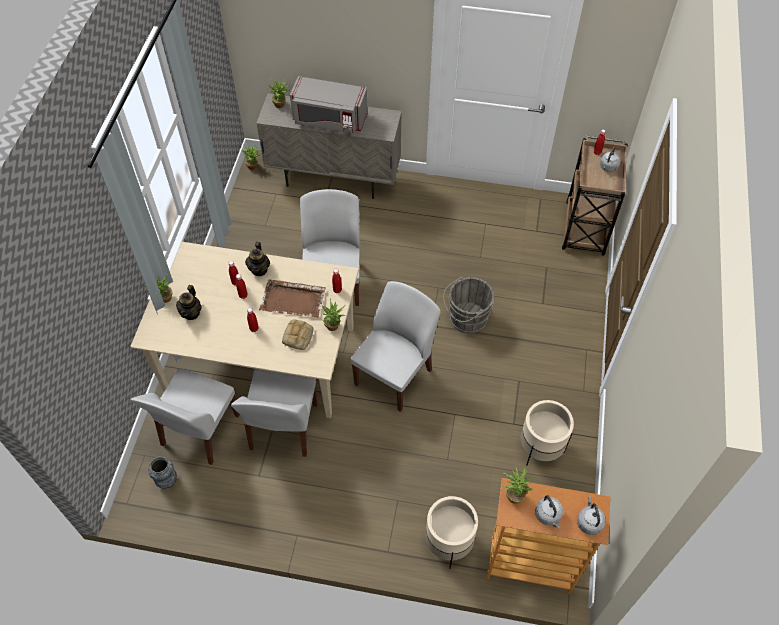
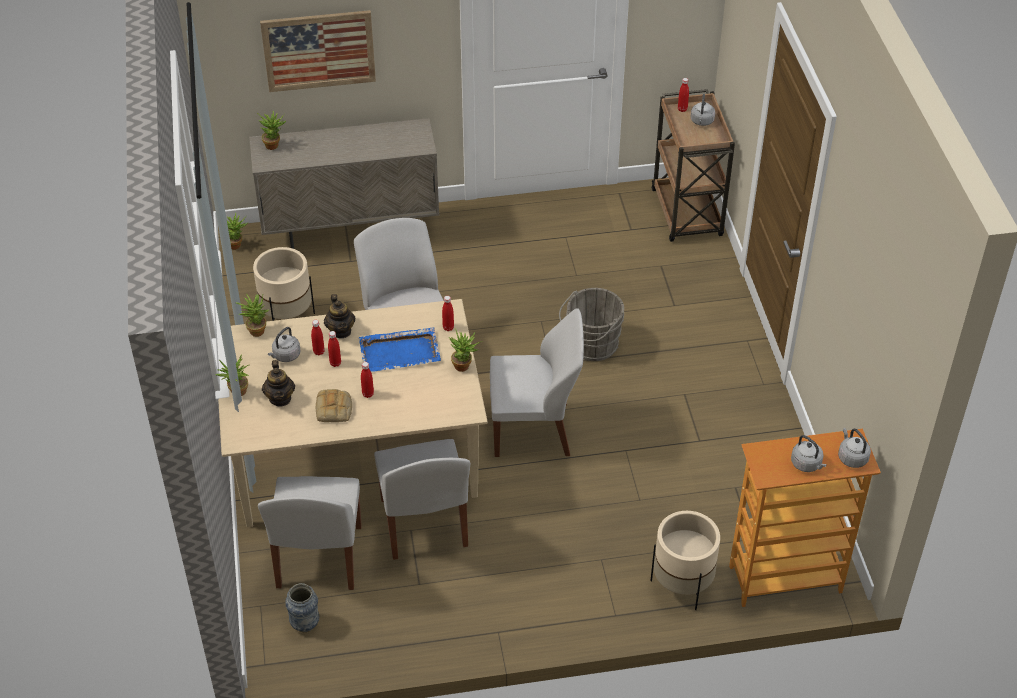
camera: 20 degrees left, 10 degrees down
(211, 278) = (285, 356): none -> grey kettle
(293, 300) = (400, 352): brown tray -> blue tray
(298, 337) = (426, 388): bread -> bread (334, 409)
(321, 42) = (319, 50): none -> picture
(329, 119) = (344, 148): grey microwave -> none
(395, 375) = (534, 430): white chair -> white chair turned 75 degrees clockwise
(514, 494) = (761, 455): potted plant -> potted plant (256, 329)
(540, 448) = (742, 457): beige planter -> beige planter (287, 316)

